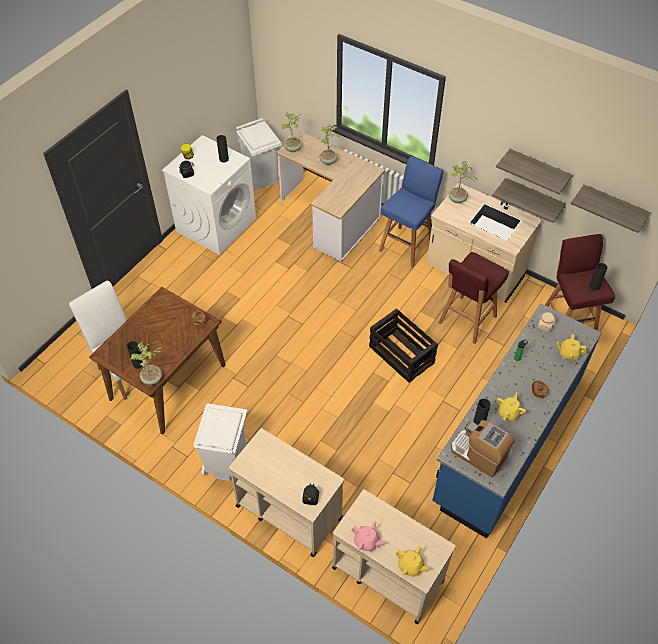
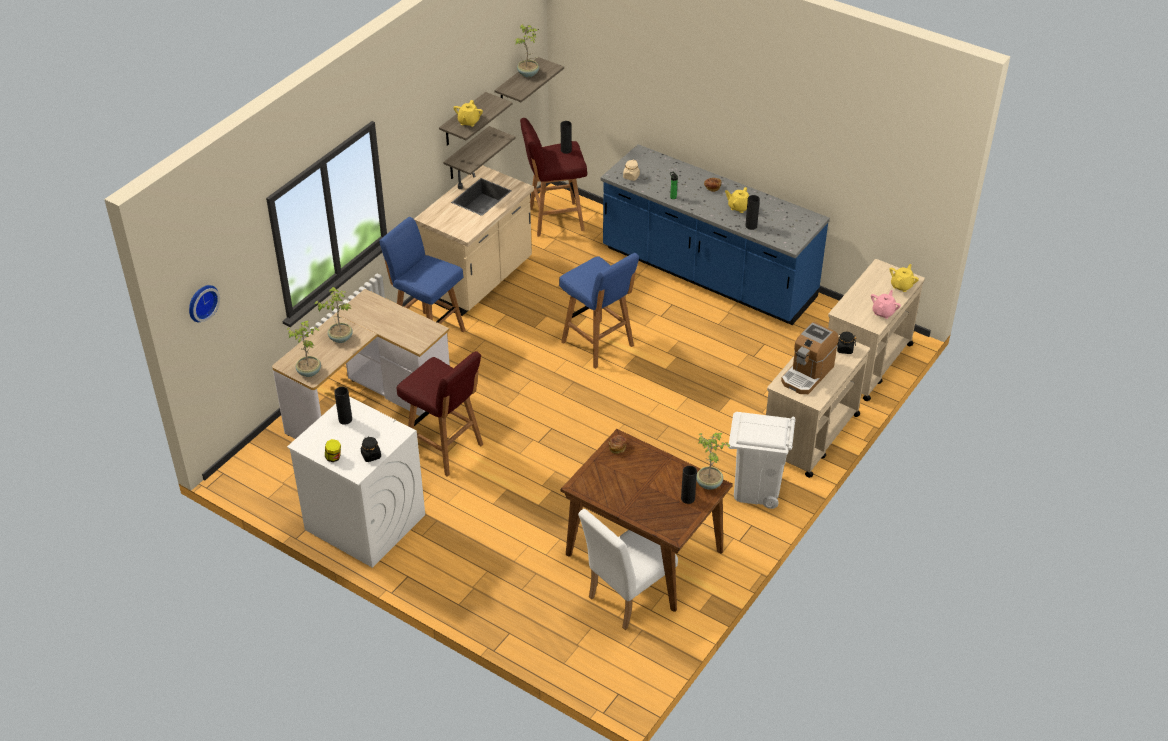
camera: 90 degrees left, 10 degrees down
(261, 177) = (271, 476): white trash can -> none
(275, 45) = (201, 302): none -> wall clock
(401, 354) = (598, 345): crate -> blue stool
(457, 199) = (443, 221): potted plant -> potted plant (528, 74)
(466, 320) = (549, 291): red stool -> red stool (445, 449)
(479, 454) = (787, 228): coffee machine -> coffee machine (807, 374)
(568, 353) = (665, 166): yellow teapot -> yellow teapot (468, 122)

